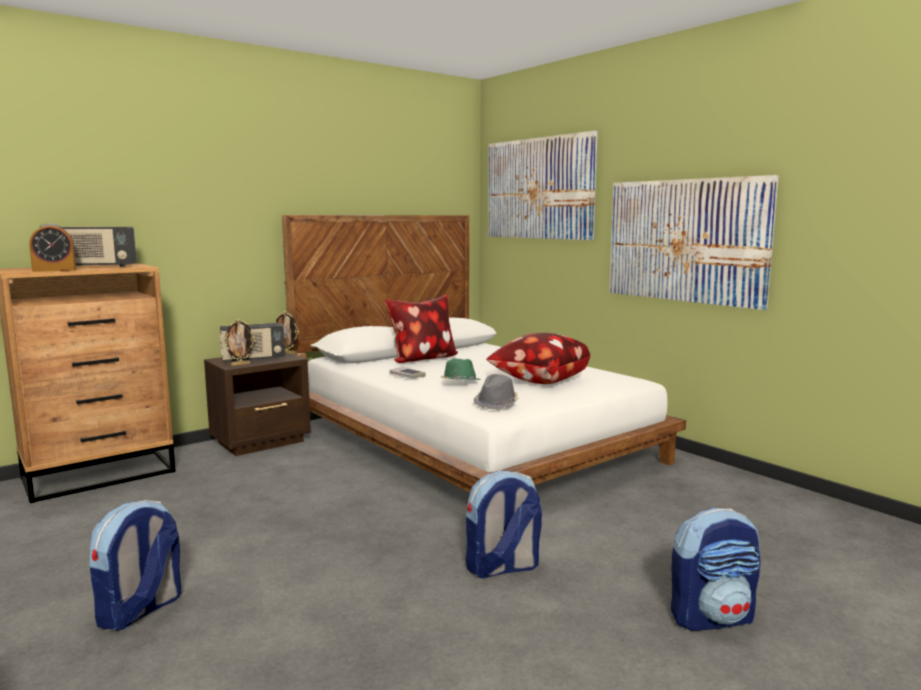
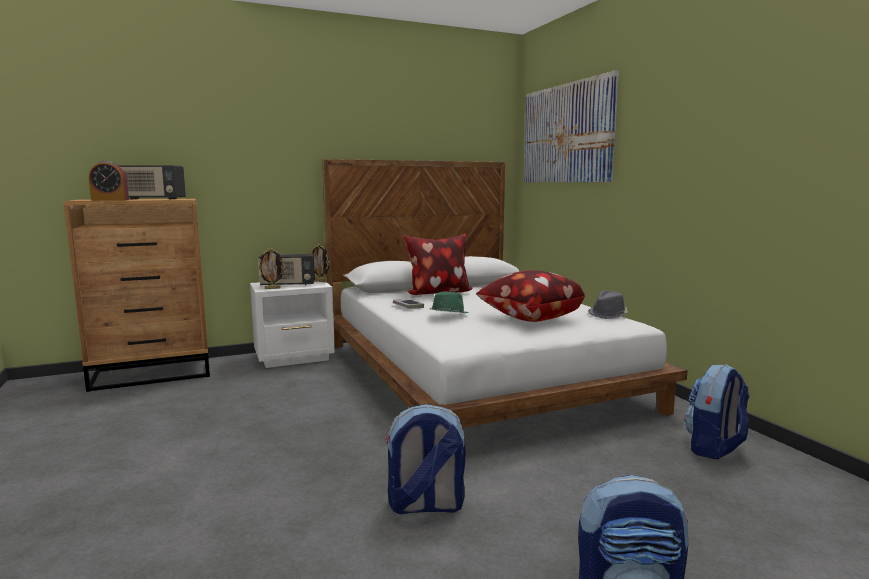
camera: 15 degrees right, 0 degrees up
(140, 611) = (85, 498): backpack -> backpack (714, 448)
(262, 442) = (295, 357): brown nightstand -> white nightstand
(496, 403) = (464, 336): grey hat -> grey hat (608, 314)
(685, 240) = (699, 178): picture -> none

